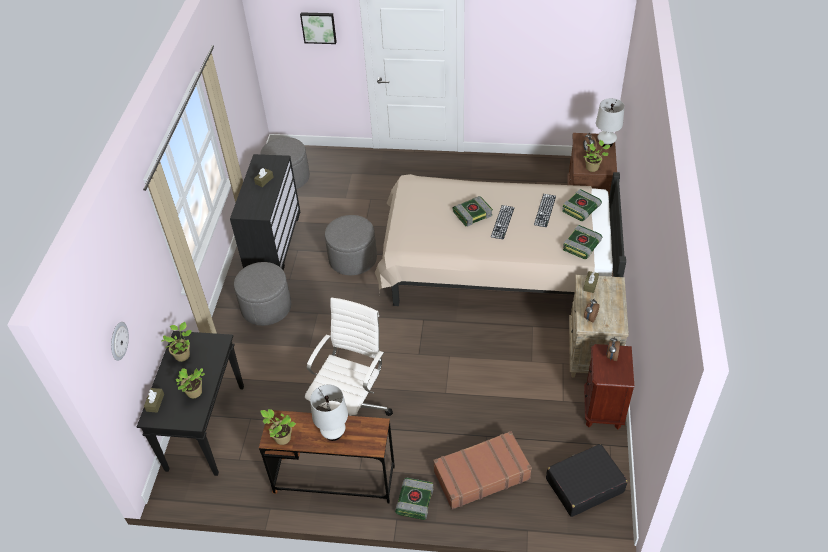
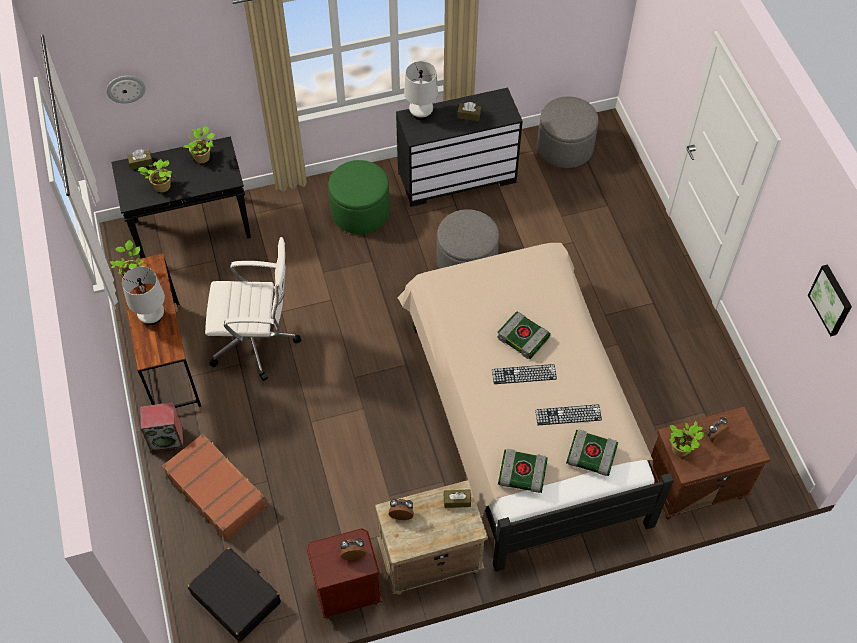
camera: 65 degrees right, 10 degrees up
(266, 307) = (360, 212): grey ottoman -> green ottoman
(318, 27) = (678, 36): picture -> picture (832, 299)
(414, 500) = (167, 438): book -> speaker
(606, 143) = (744, 453): white table lamp -> white table lamp (421, 114)

